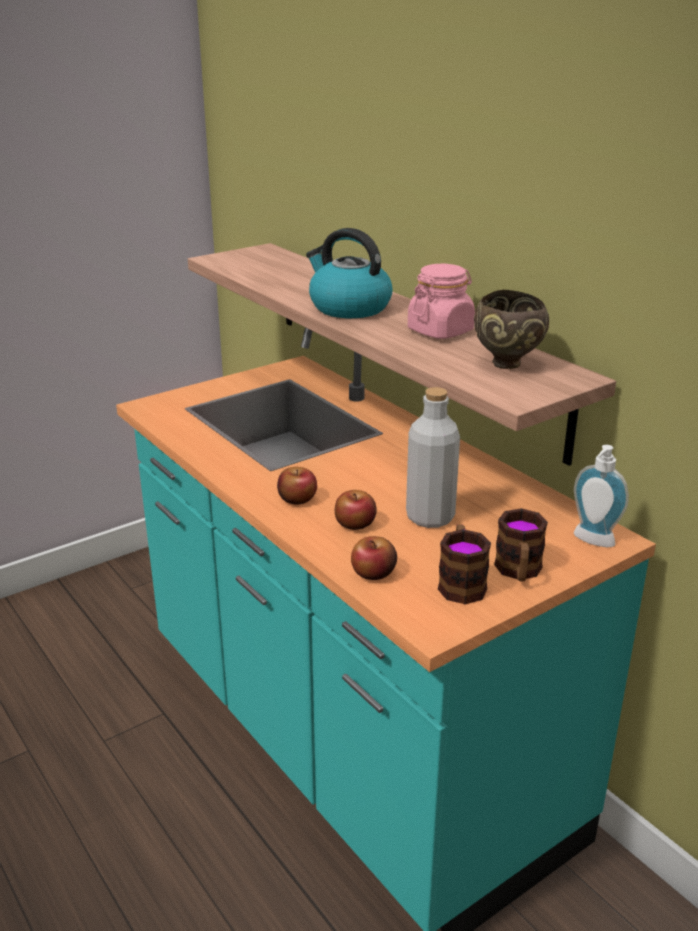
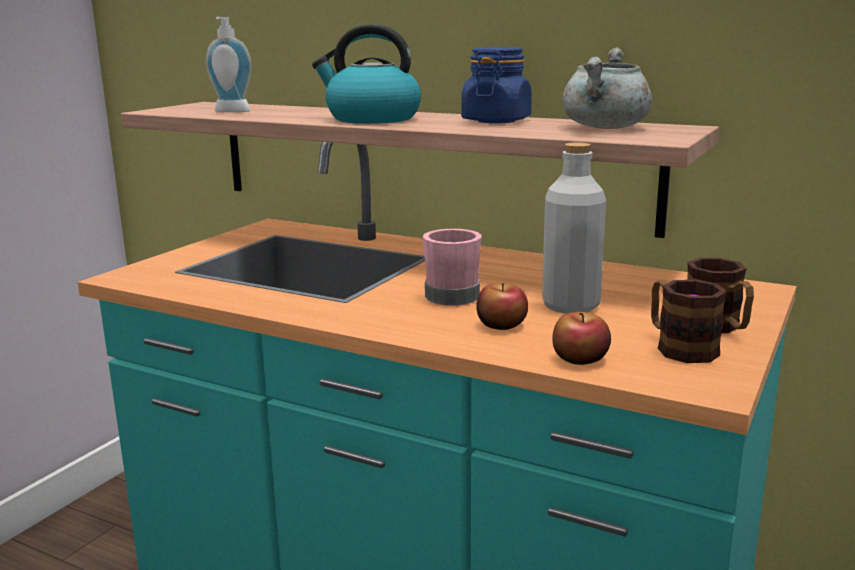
camera: 25 degrees left, 10 degrees down
(297, 499) = (408, 318): apple -> none
(351, 481) = (448, 295): none -> pink mug
(440, 331) = (496, 121): pink jar -> blue jar
(508, 364) = (606, 128): brown bowl -> grey cooking pot
(591, 541) = (744, 294): soap dispenser -> soap dispenser (230, 111)

